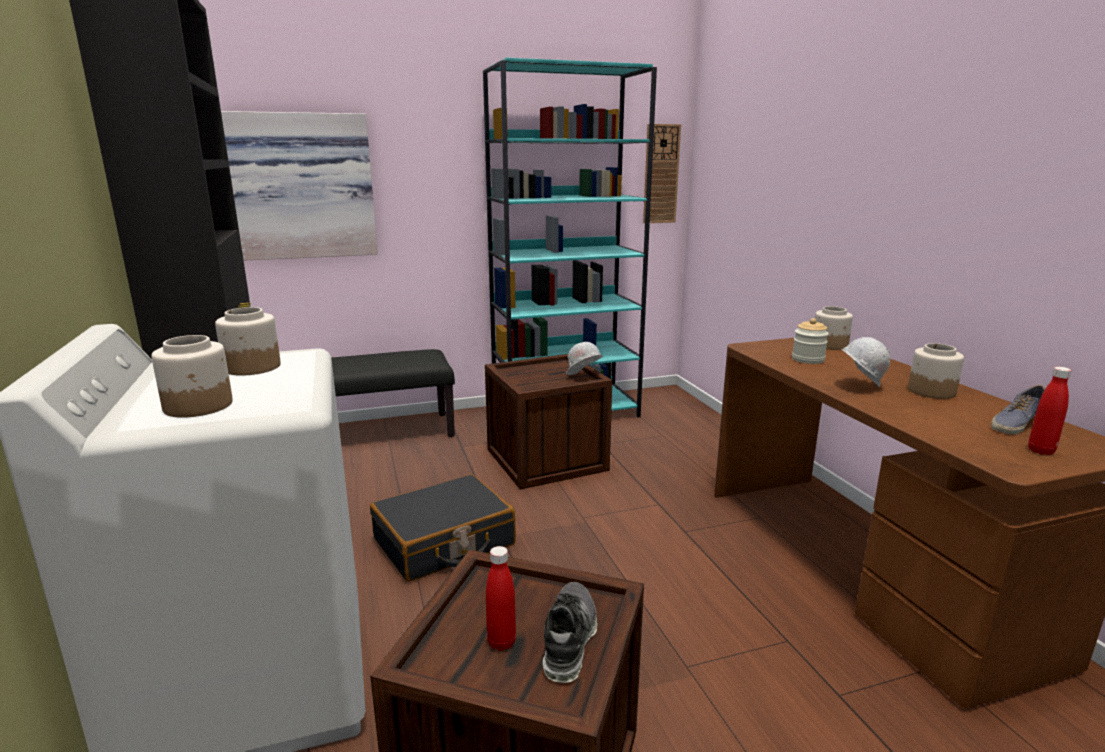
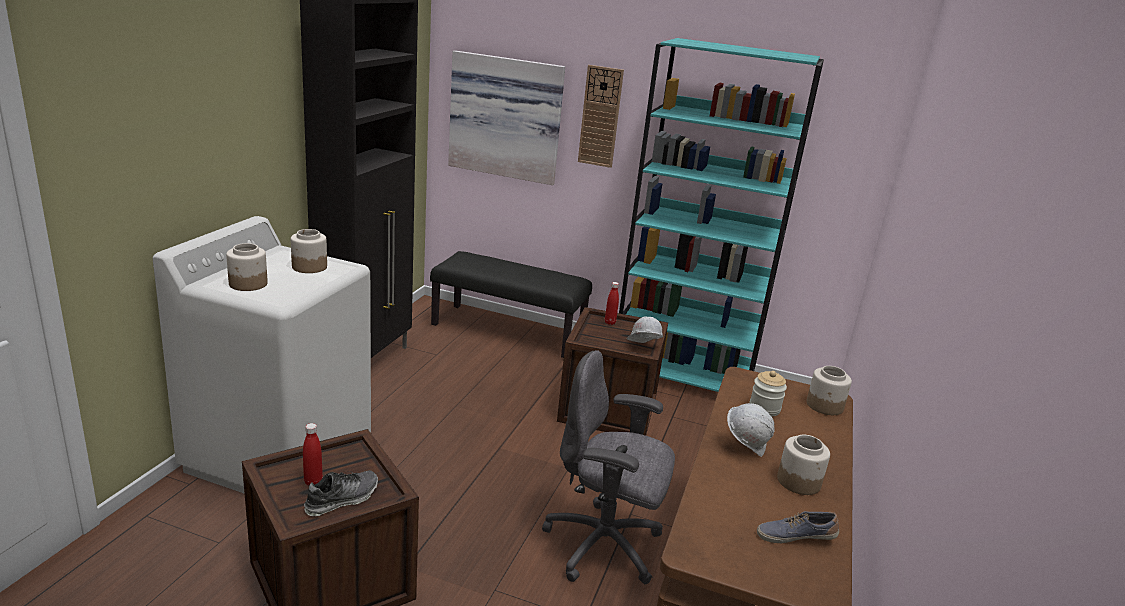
camera: 35 degrees right, 5 degrees up
(444, 543) = (459, 433): black suitcase -> none
(661, 174) = (855, 167): wall clock -> wall clock (600, 116)
(707, 568) = (604, 546): none -> grey office chair
(1040, 451) = (750, 560): red bottle -> red bottle (610, 322)

